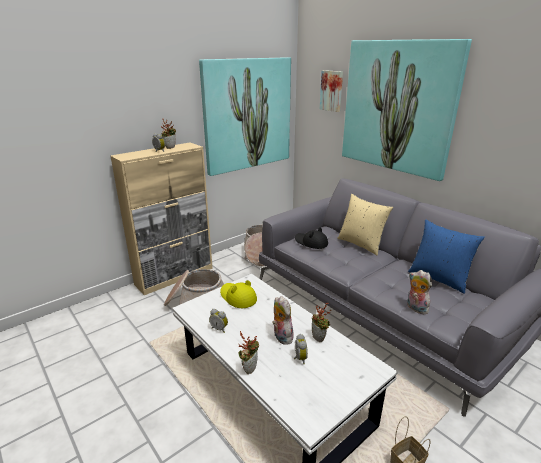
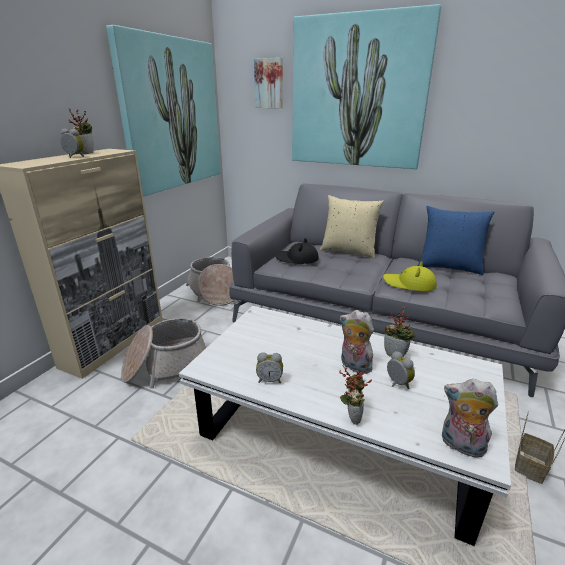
camera: 25 degrees left, 0 degrees up
(238, 297) = (260, 336): yellow hat -> yellow hat (409, 284)
(415, 308) = (458, 298): plush toy -> plush toy (460, 446)

